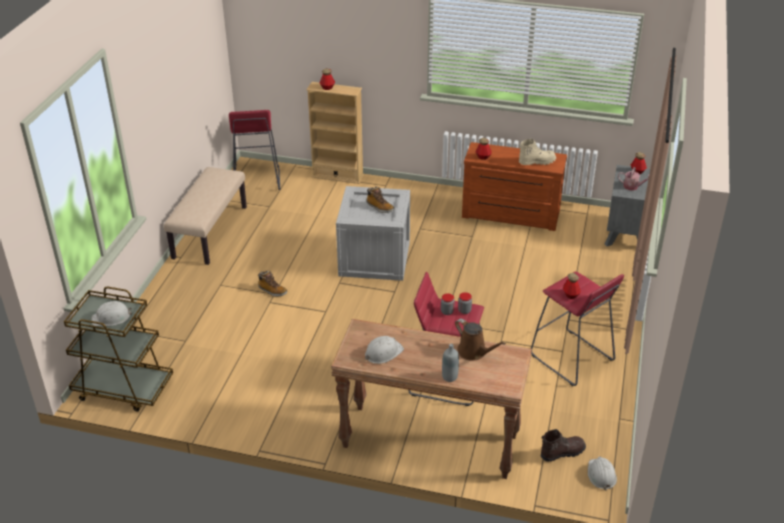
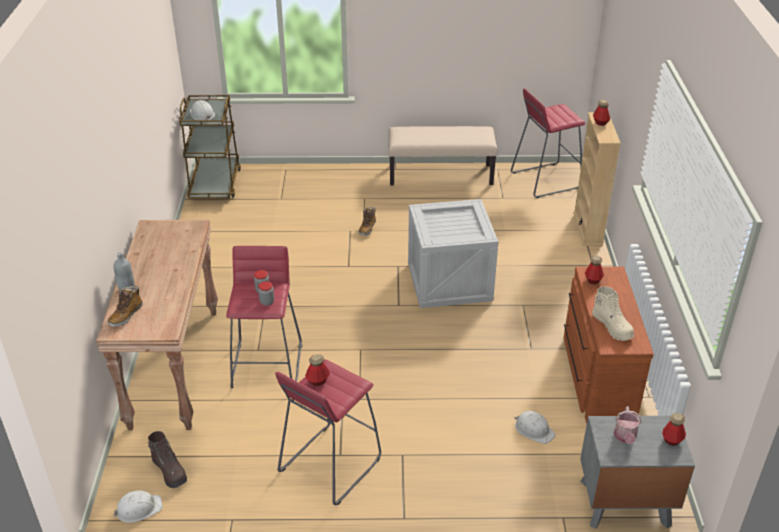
camera: 75 degrees right, 0 degrees up
(379, 207) = (456, 229): boot -> boot (126, 315)
(383, 352) = (160, 244): white hard hat -> white hard hat (534, 429)
(474, 352) = (167, 300): brown watering can -> none

